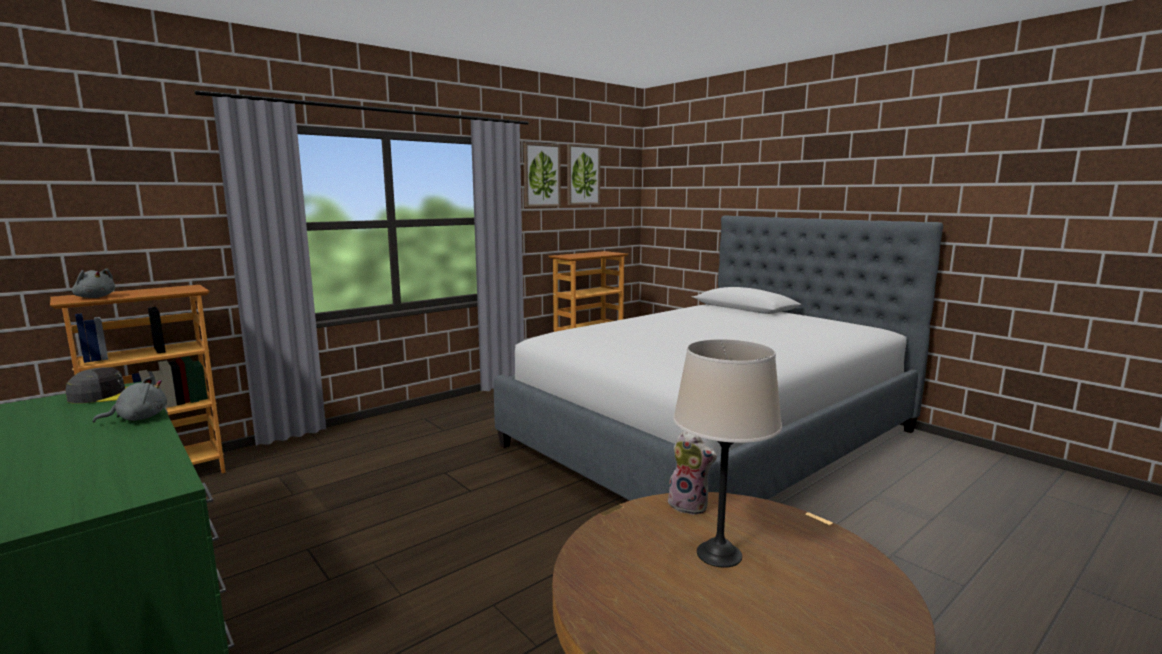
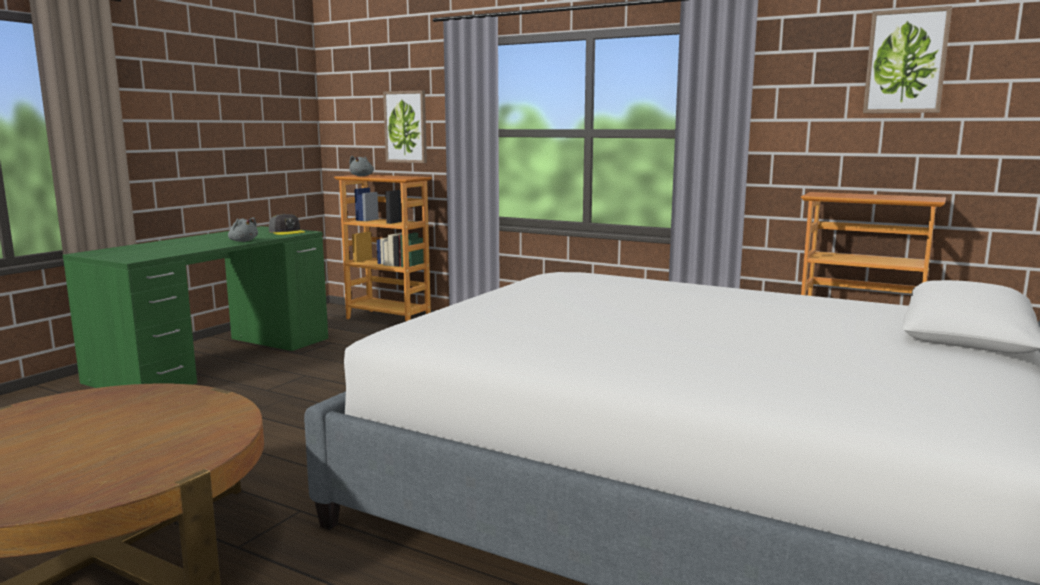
camera: 70 degrees right, 0 degrees up
(541, 175) = (812, 67): picture -> picture (406, 127)
(690, 505) = (227, 416): plush toy -> none
(719, 554) = (125, 433): beige table lamp -> none

